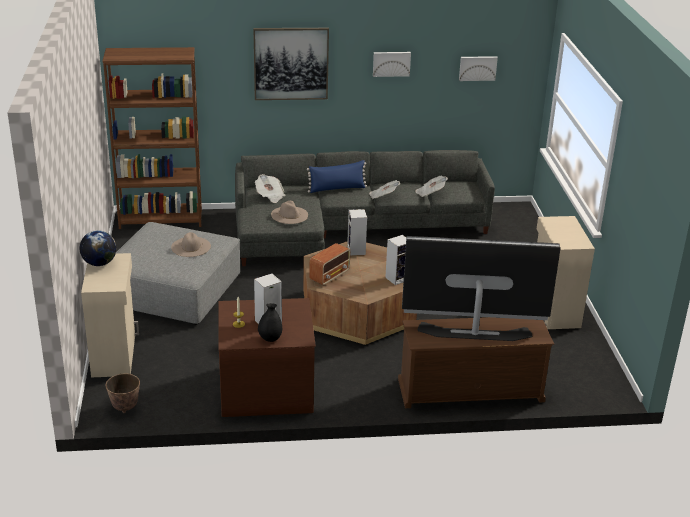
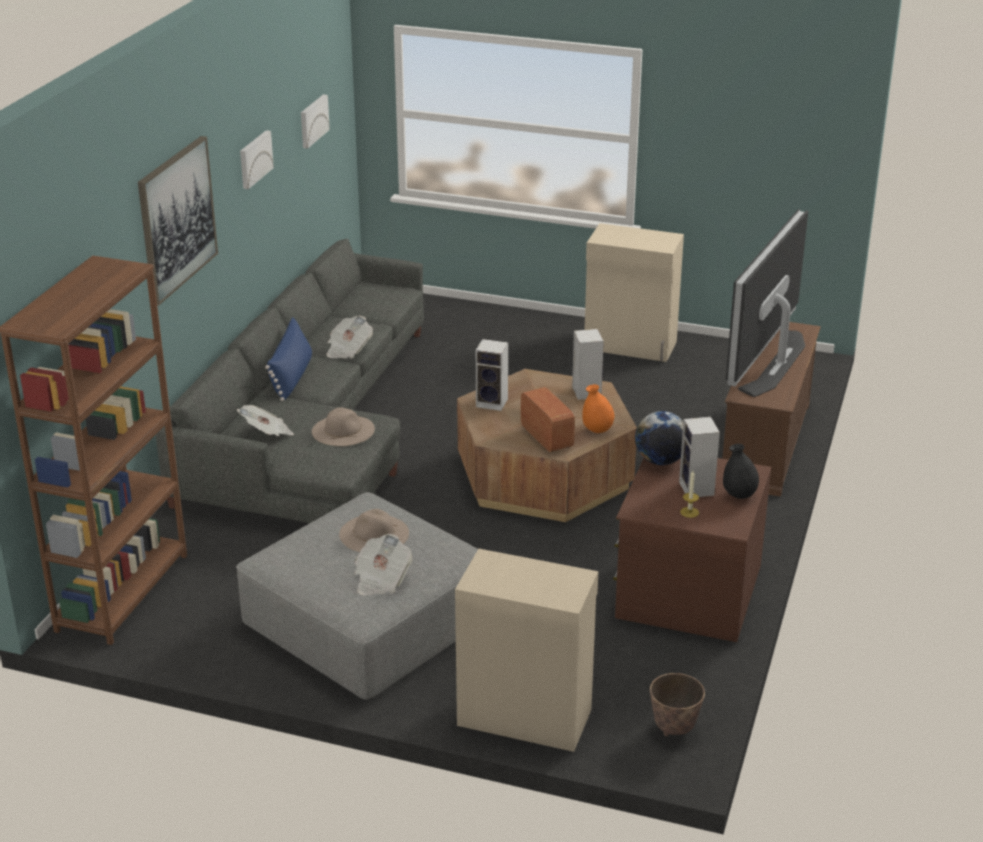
camera: 65 degrees left, 0 degrees up
(99, 263) = (494, 582): globe -> globe (660, 461)
(352, 291) = (597, 430): none -> orange vase
(430, 193) = (372, 315): newspaper -> newspaper (381, 579)

